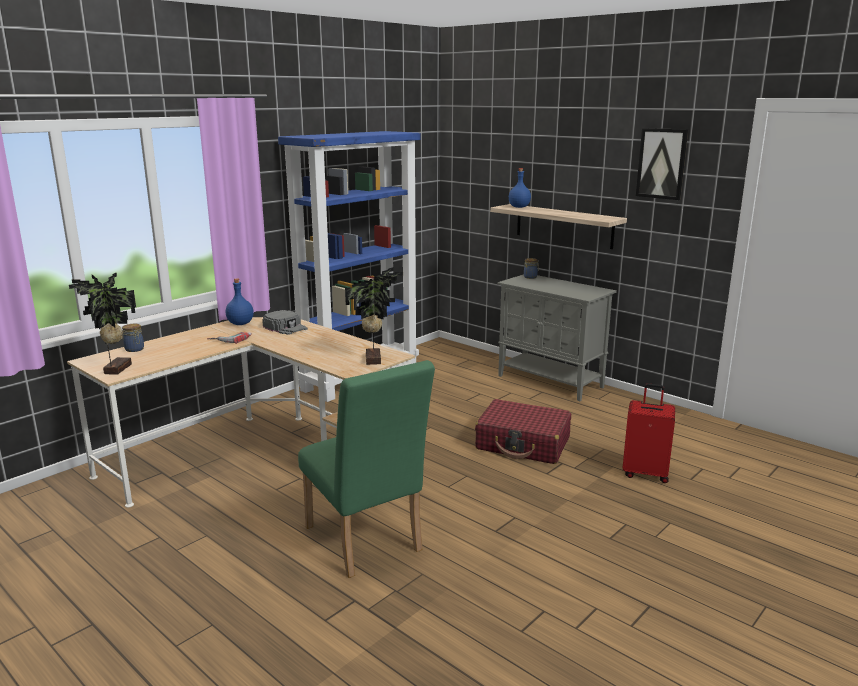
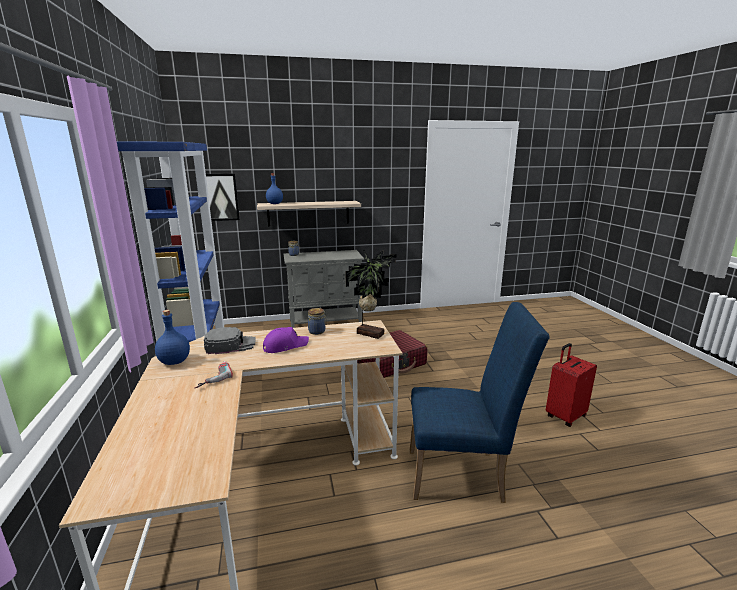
camera: 55 degrees left, 0 degrees up
(115, 369) = (181, 478): potted plant -> none
(135, 349) = (130, 446): jar -> jar (317, 331)
(306, 341) = (285, 346): none -> purple cap
(366, 543) = (462, 475): green chair -> blue chair
(645, 473) = (460, 346): red suitcase -> red suitcase (564, 416)
(662, 163) = (376, 162): picture -> picture (221, 197)

